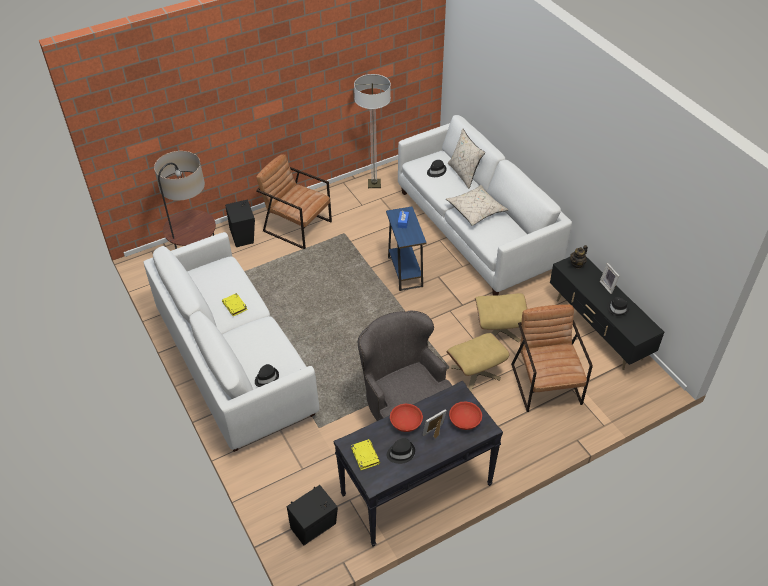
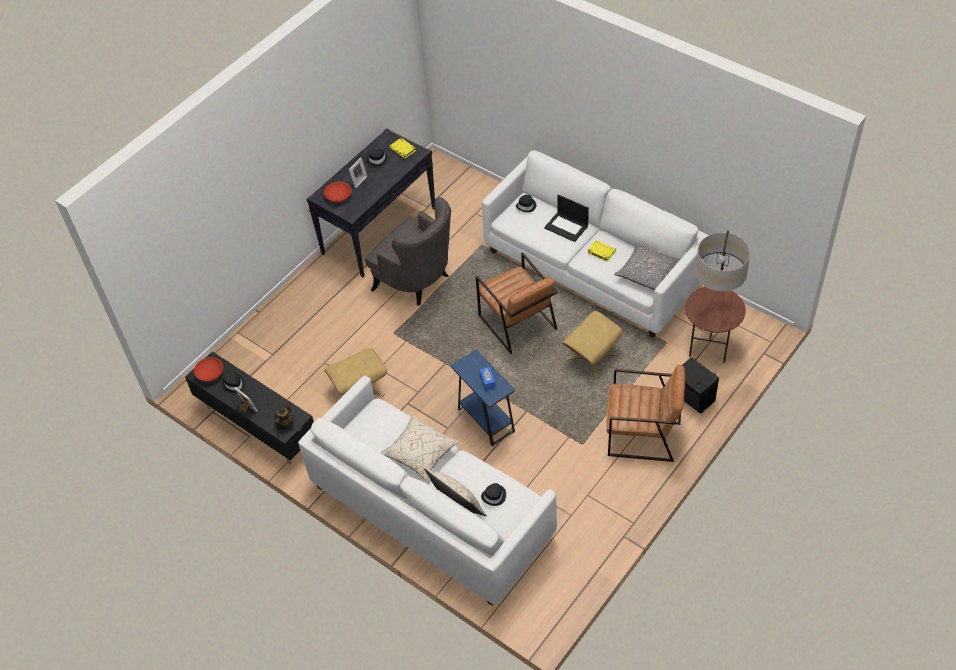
camera: 160 degrees right, 5 degrees up
(212, 275) = (648, 273): none -> grey pillow
(245, 341) = (567, 227): none -> laptop
(315, 527) = (442, 183): black speaker -> none
(374, 184) = (592, 535): floor lamp -> none
(406, 422) = (383, 180): red bowl -> red bowl (210, 373)
(475, 373) = (367, 337): beige ottoman -> beige ottoman (591, 356)
(546, 383) = (297, 351): brown armchair -> brown armchair (517, 323)

